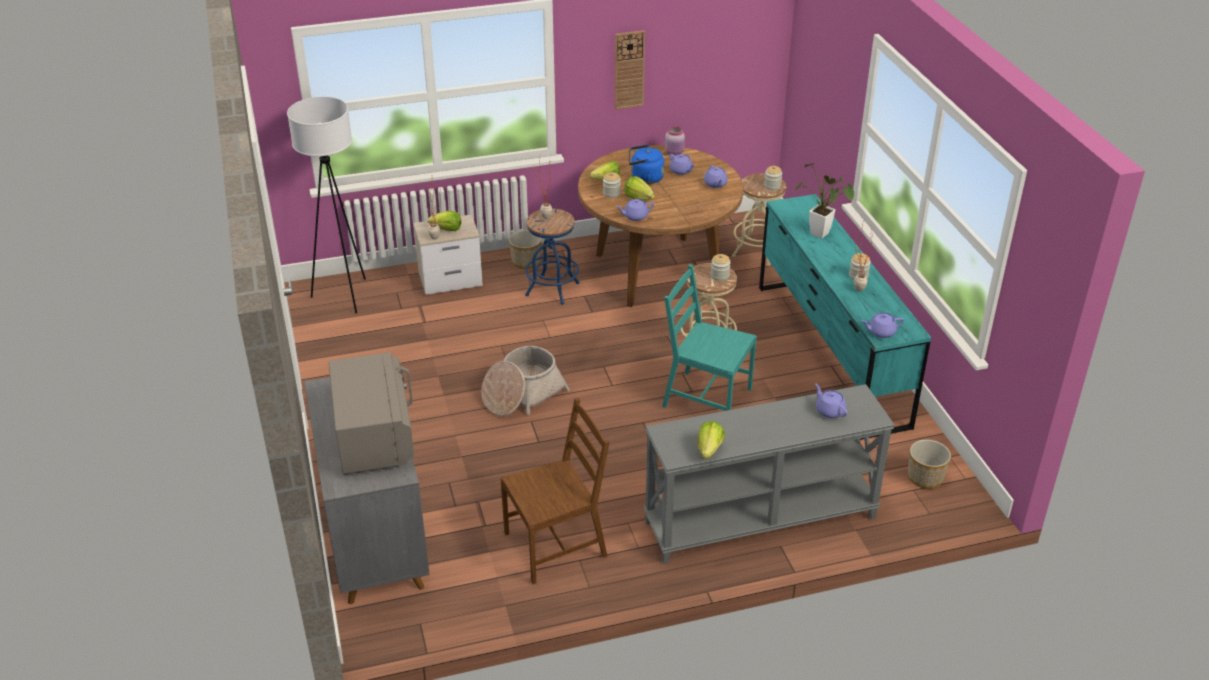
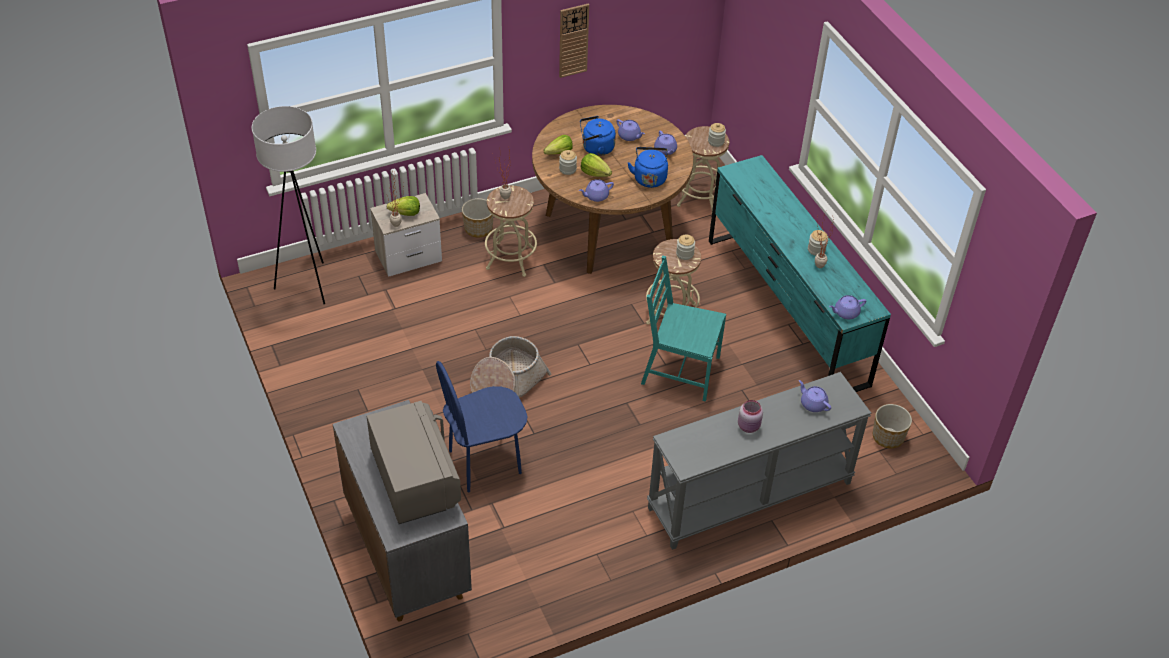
camera: 10 degrees left, 10 degrees up
(480, 464) = (485, 462): none -> blue chair
(552, 289) = (511, 259): blue stool -> beige stool
(556, 545) = (573, 540): brown chair -> none
(674, 153) = (619, 114): pink jar -> pink jar (749, 426)
(694, 205) = (649, 177): none -> blue kettle
(709, 450) = (714, 456): lettuce -> none
(823, 235) = (777, 205): potted plant -> none

